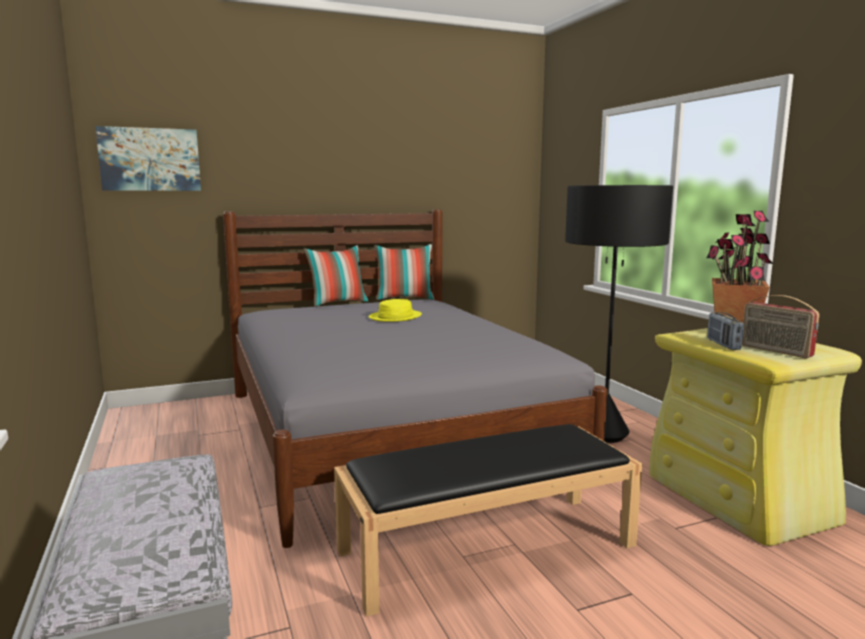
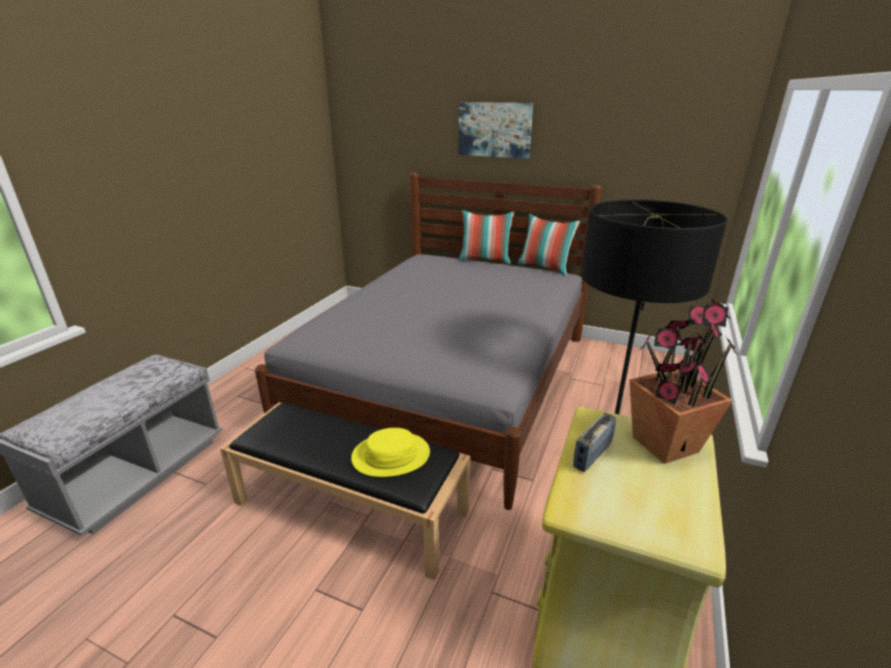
camera: 45 degrees right, 15 degrees up
(150, 159) = (369, 128): picture -> picture (494, 130)
(395, 317) = (476, 290): yellow hat -> yellow hat (391, 456)
(775, 351) = (617, 497): radio -> none

